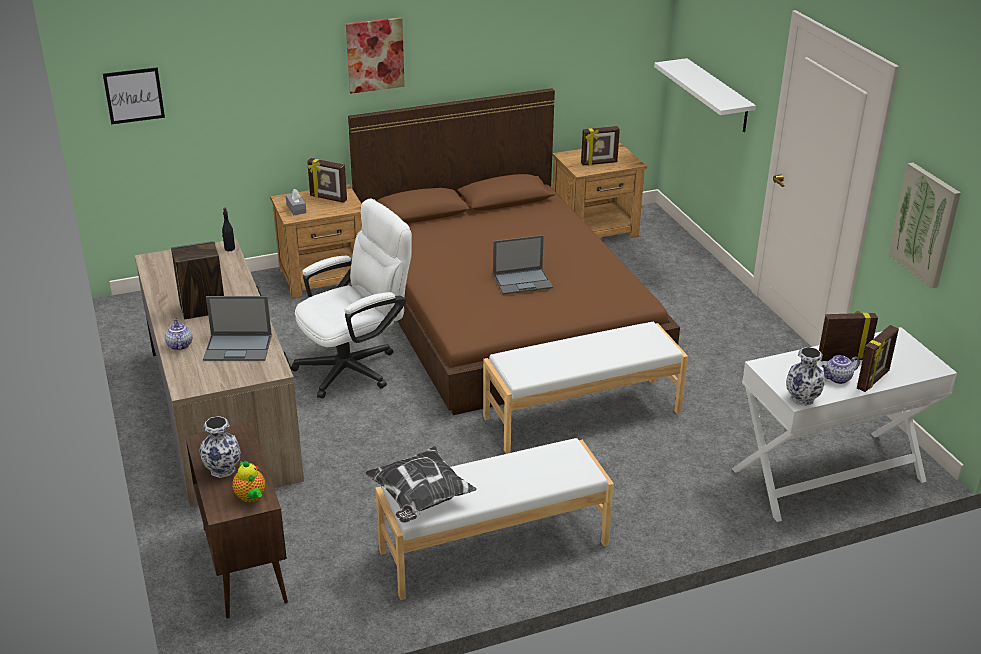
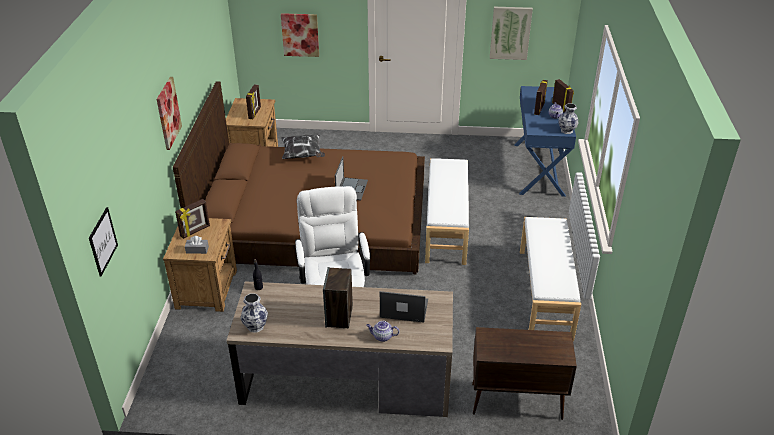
camera: 65 degrees left, 5 degrees up
(223, 469) = (522, 349): vase -> vase (255, 326)
(239, 348) = (403, 308): laptop -> laptop turned 105 degrees counterclockwise
(251, 497) = (556, 342): teapot -> none
(420, 499) = (556, 285): pillow -> pillow (303, 155)
(718, 96) = (300, 34): white shelf -> picture
(828, 475) = (539, 169): white desk -> blue desk

